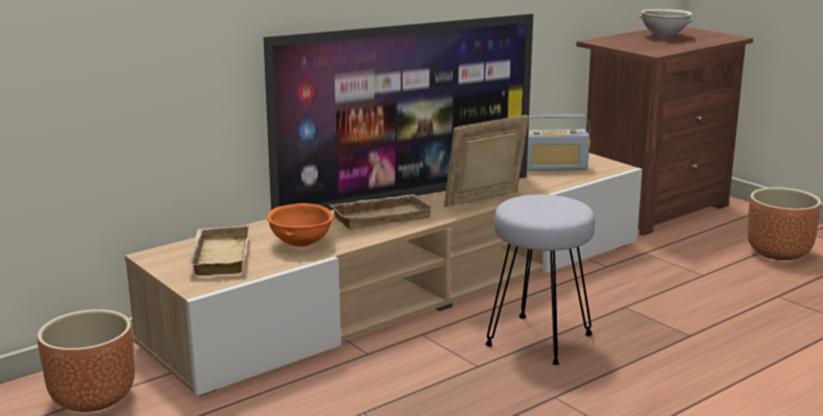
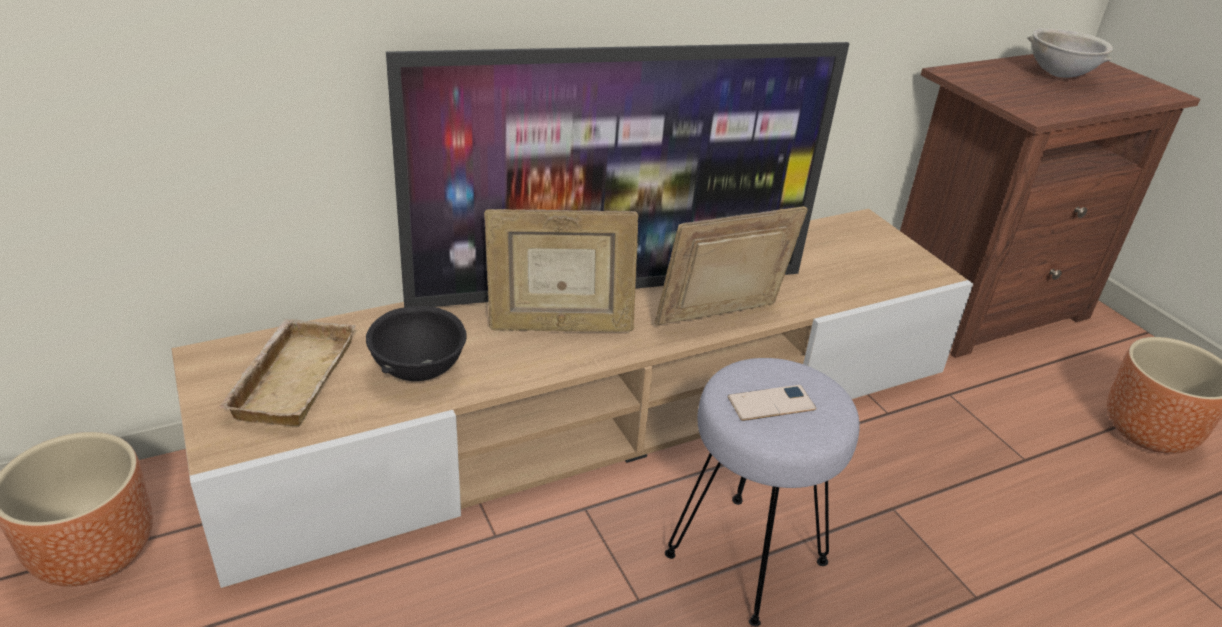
camera: 10 degrees right, 15 degrees up
(302, 244) = (420, 371): orange bowl -> black bowl
(381, 216) = (559, 327): beige tray -> picture frame
(539, 208) = (771, 403): none -> phone
(553, 167) = (842, 258): radio -> none

